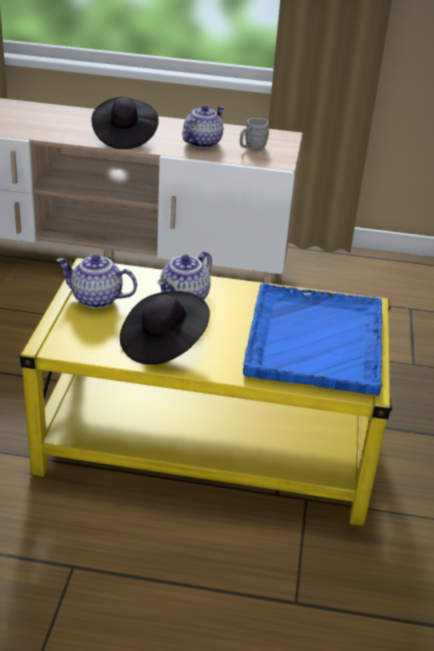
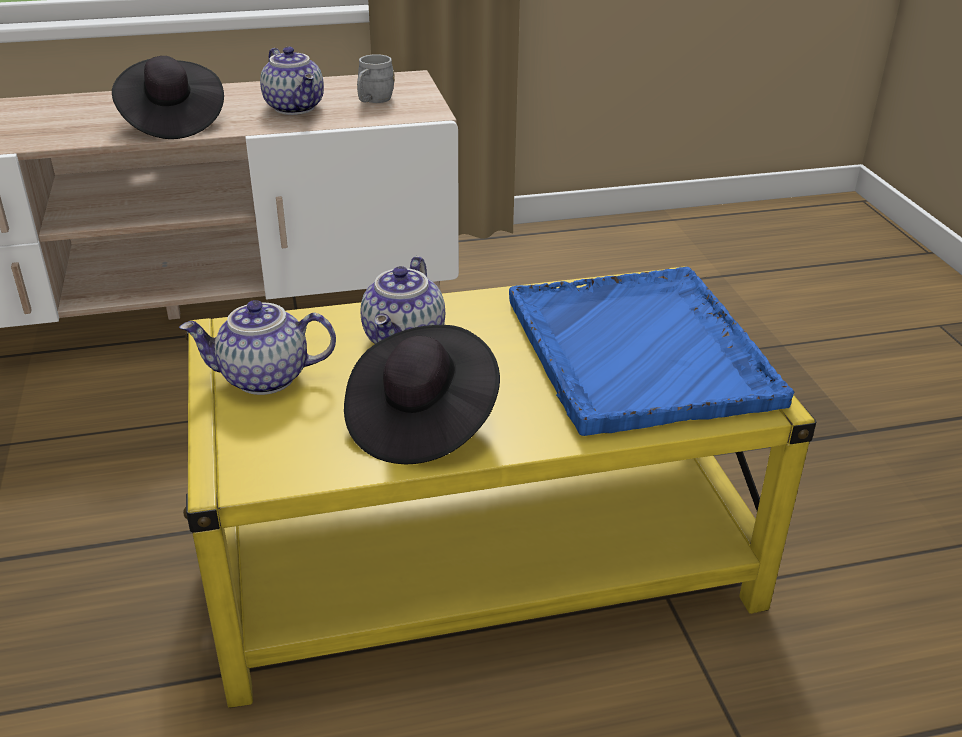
camera: 20 degrees left, 0 degrees up
(202, 142) = (296, 107): teapot -> teapot turned 135 degrees clockwise

